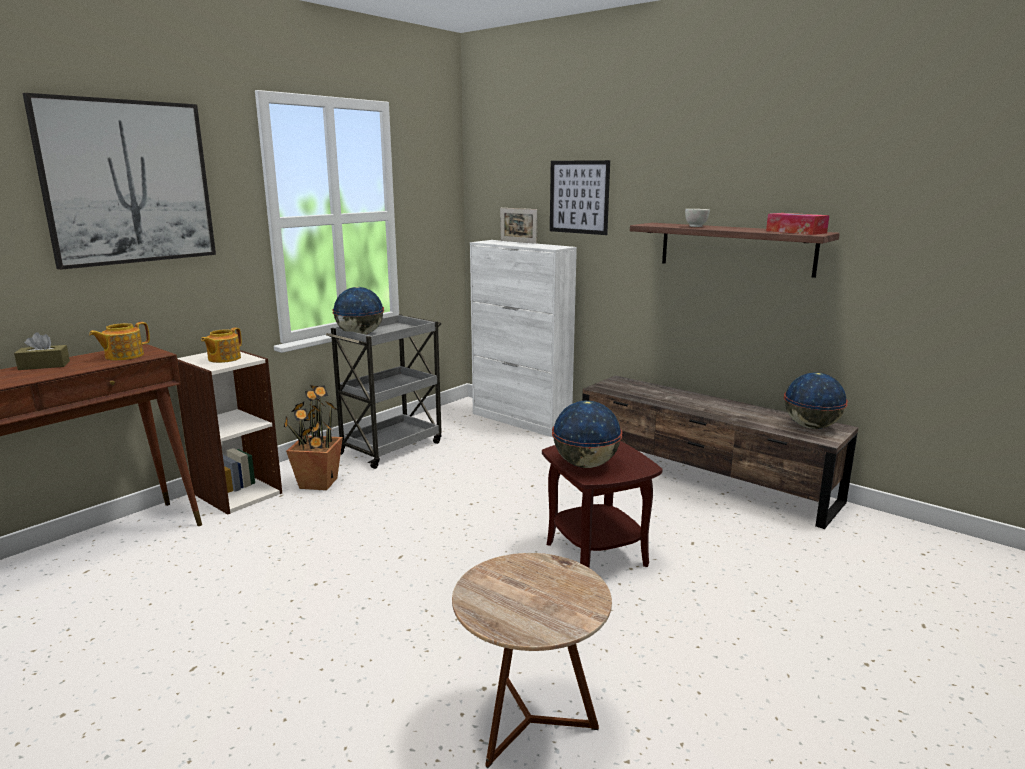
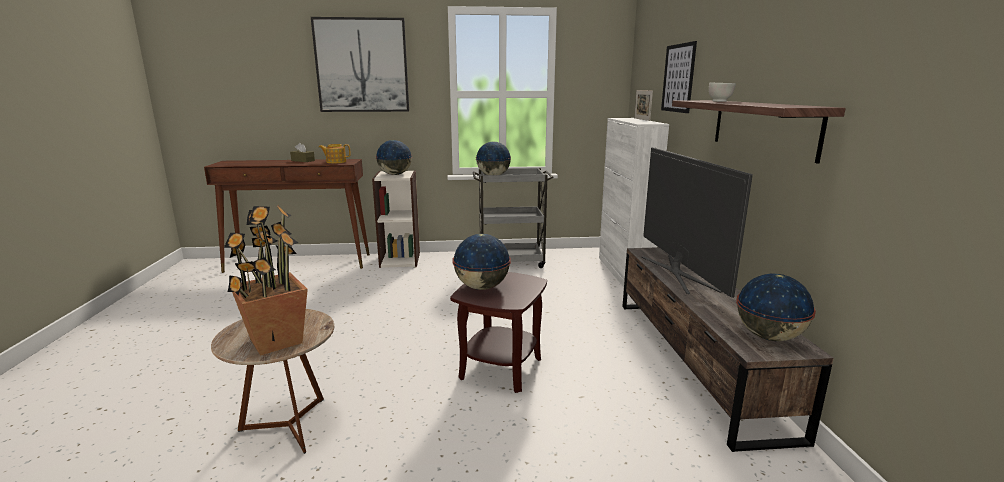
camera: 45 degrees right, 0 degrees up
(223, 359) = (395, 174): teapot -> globe
(317, 483) = (440, 267): potted plant -> potted plant (275, 341)
(667, 399) = (678, 273): none -> television
(796, 232) = (785, 105): tissue box -> none

